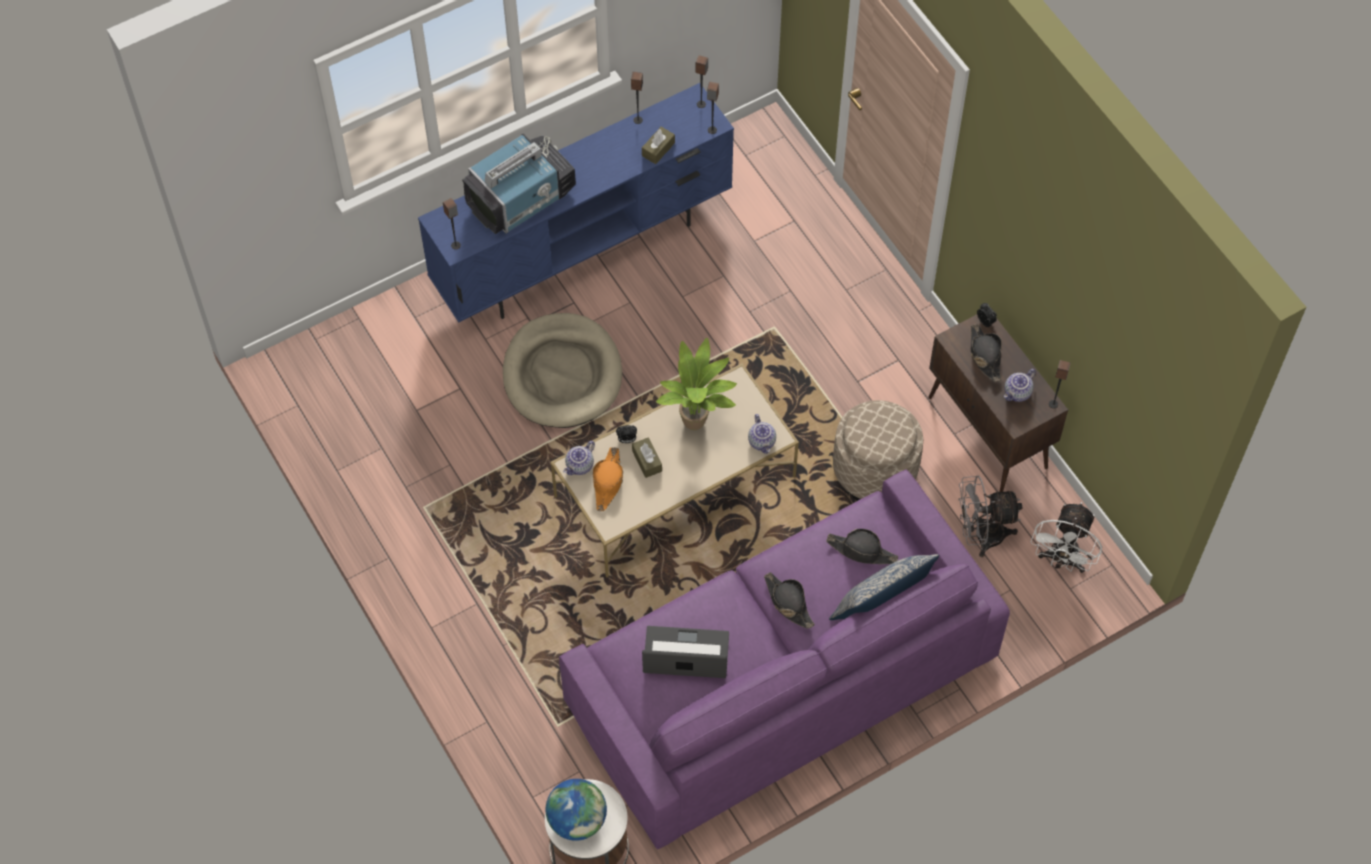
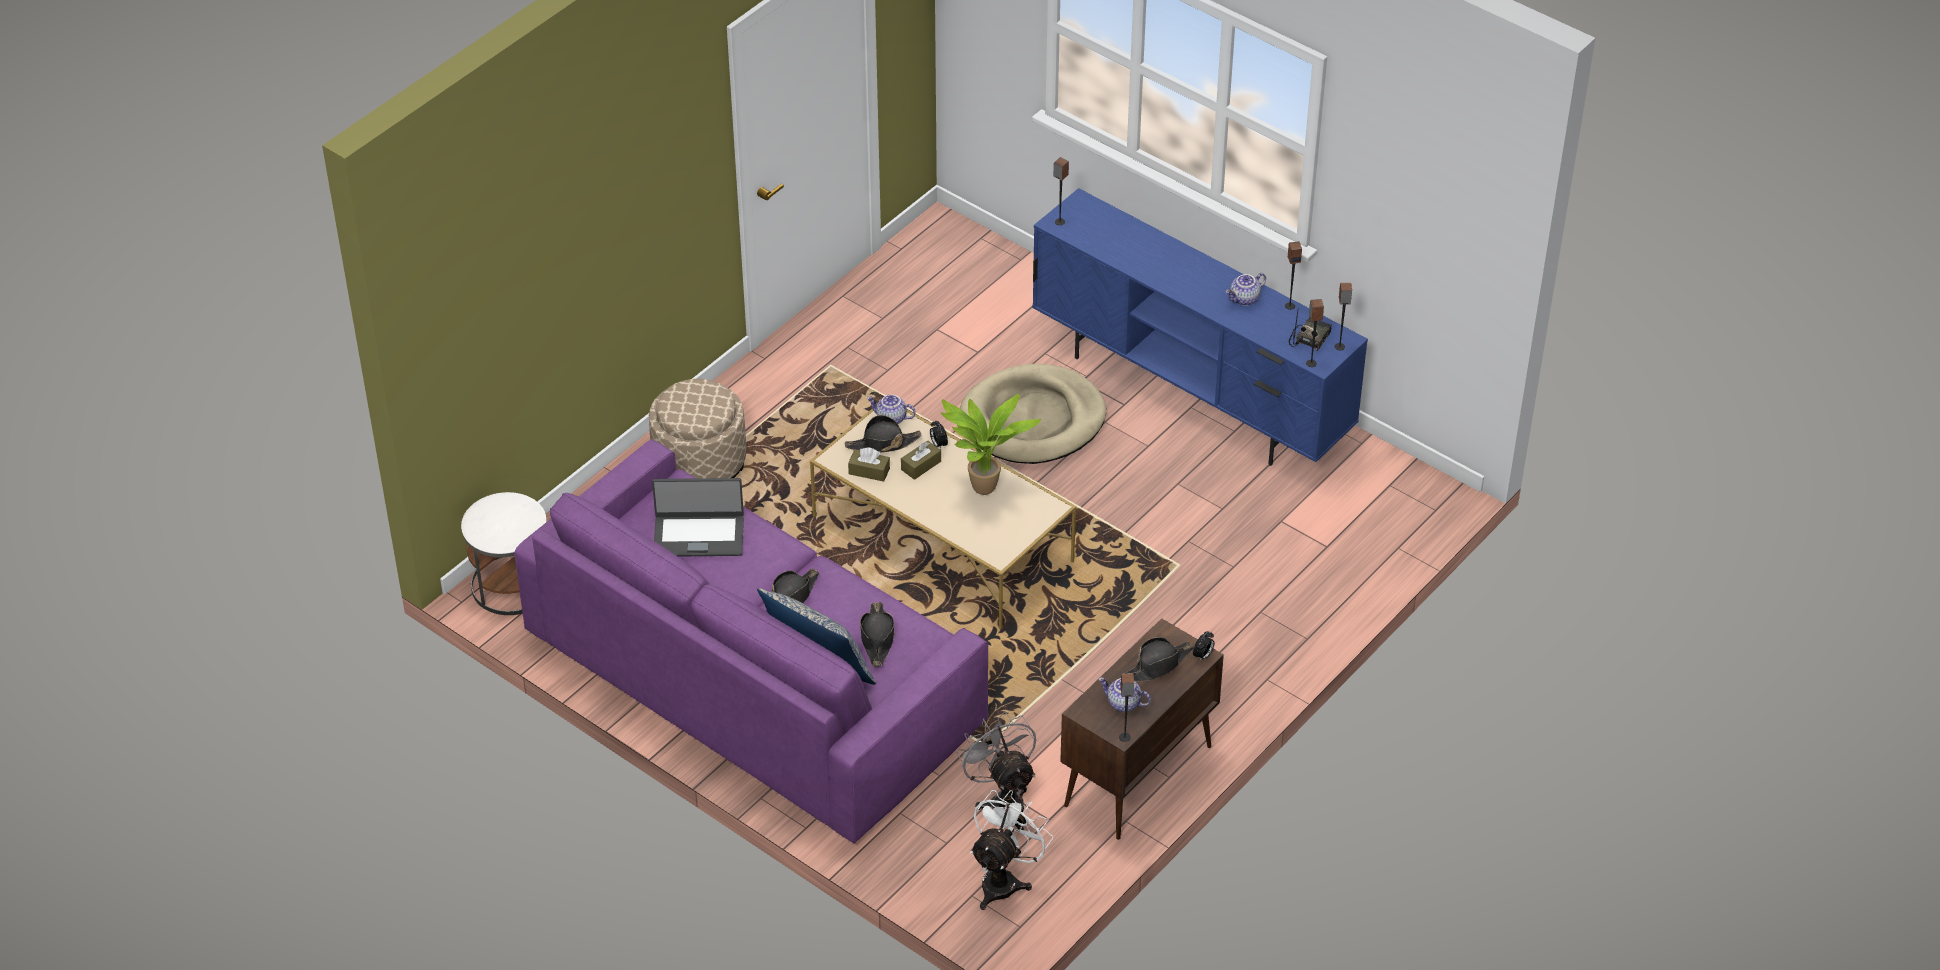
camera: 70 degrees right, 15 degrees down
(522, 197) = (1143, 250): television -> none
(577, 820) = (498, 516): globe -> none
(607, 482) = (882, 444): orange hat -> black hat
(658, 149) = (1261, 330): brown tissue box -> brown tissue box (869, 471)
(682, 120) = (1309, 338): none -> radio
(686, 654) = (698, 535): laptop -> laptop turned 105 degrees clockwise
(762, 442) = (987, 546): teapot -> teapot (1245, 299)
(874, 469) = (1042, 692): beige ottoman -> beige ottoman (700, 463)
(1062, 560) = (1004, 880): white fan -> white fan turned 120 degrees clockwise

